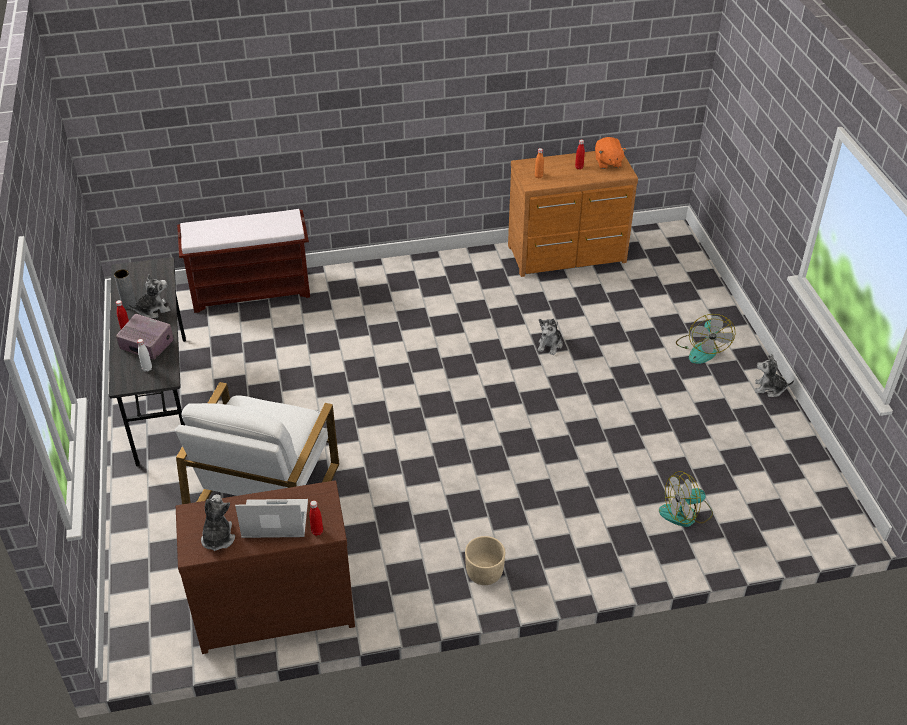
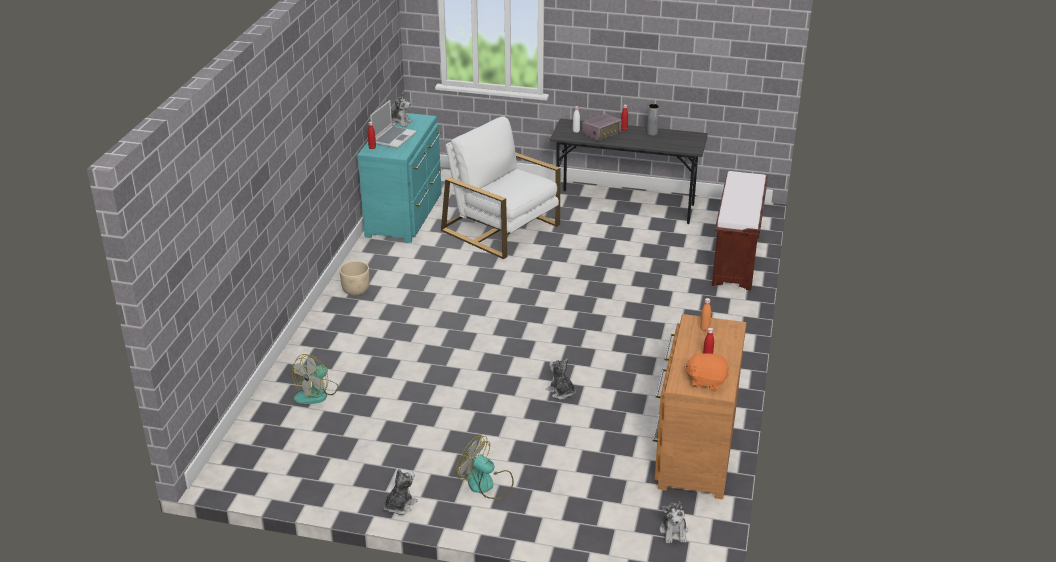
camera: 115 degrees right, 10 degrees down
(153, 310) = (639, 140): plush toy -> plush toy (674, 531)
(274, 606) = (406, 215): brown dresser -> turquoise dresser
(686, 513) = (317, 393): fan -> fan turned 150 degrees counterclockwise

